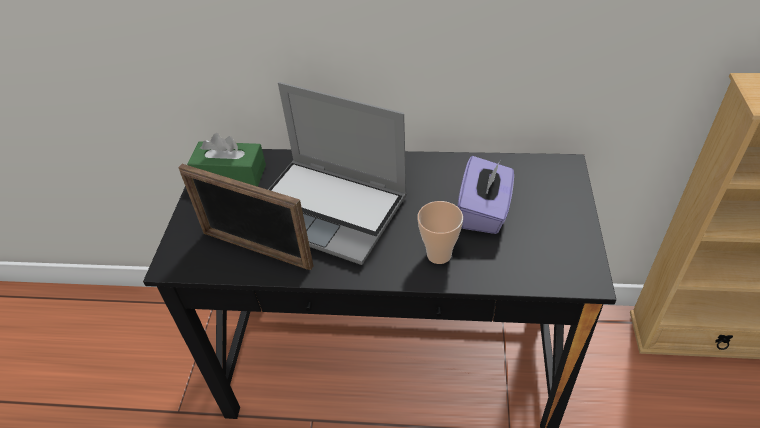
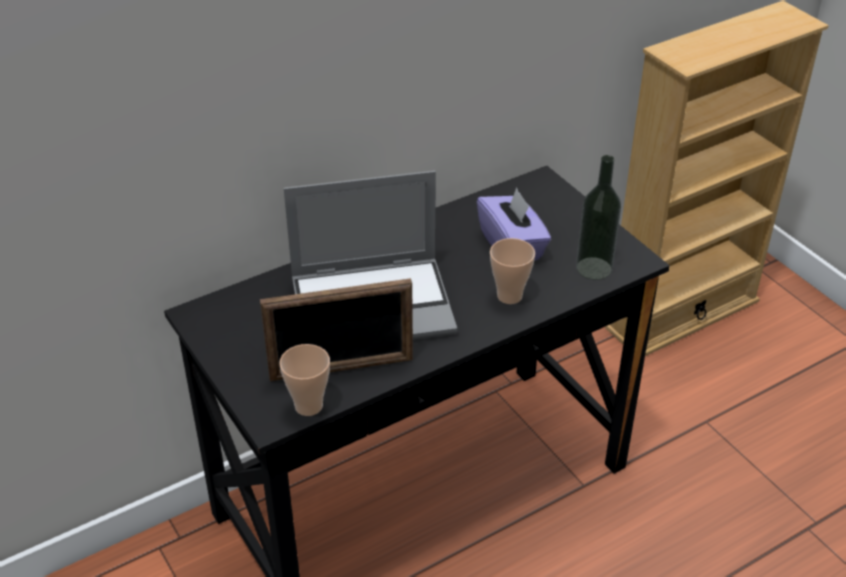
camera: 40 degrees left, 5 degrees down
(205, 266) = (308, 406): none -> cup
(230, 175) = (232, 320): green tissue box -> none
(537, 266) = (594, 268): none -> bottle

